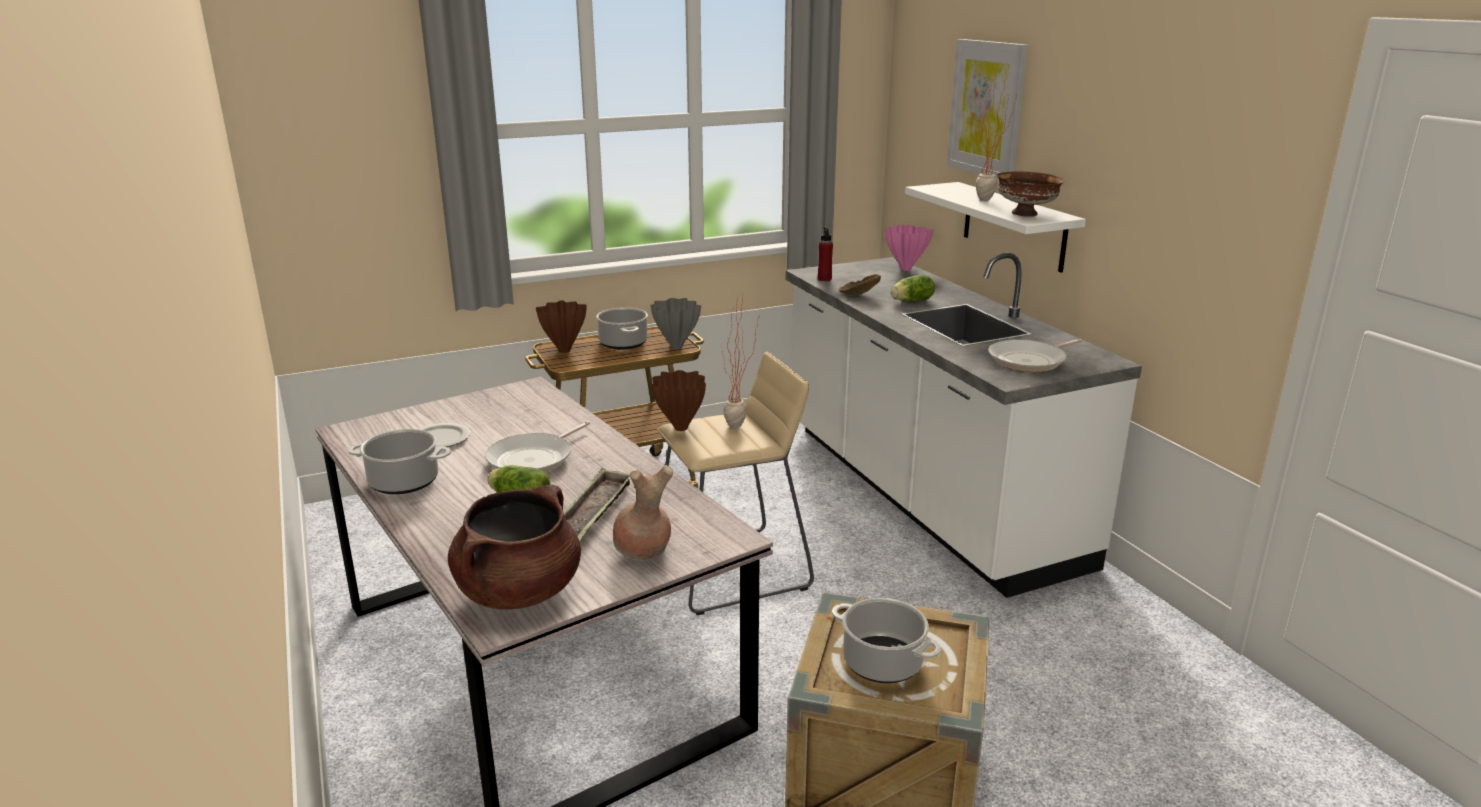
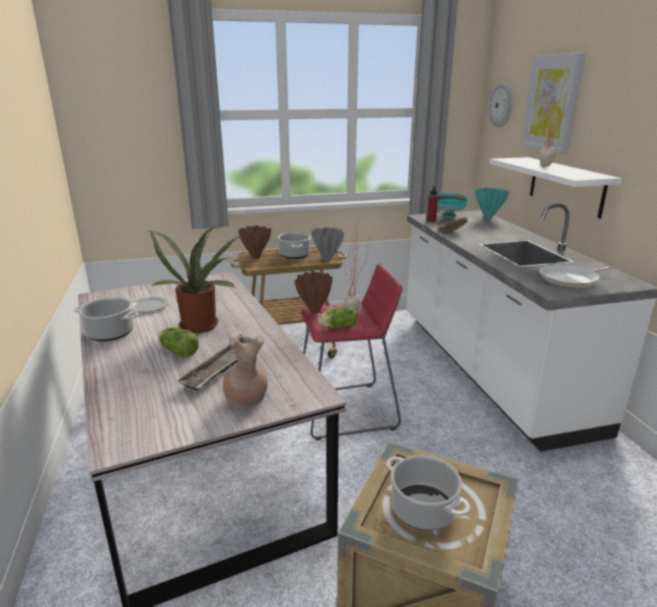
camera: 10 degrees right, 0 degrees up
(519, 591) = (143, 423): brown cooking pot -> none
(534, 459) = (202, 324): frying pan -> potted plant
(731, 571) = (346, 411): beige stool -> red stool
(849, 269) = (449, 216): none -> turquoise bowl
(905, 269) = (487, 217): pink vase -> turquoise vase
(910, 301) = (487, 236): lettuce -> lettuce (337, 327)
(914, 103) = (501, 105): none -> wall clock
(1026, 213) = (575, 174): brown bowl -> none

